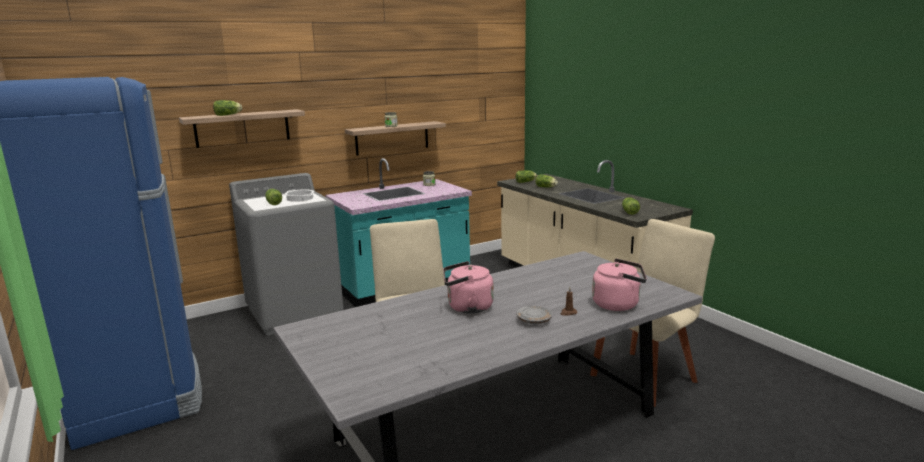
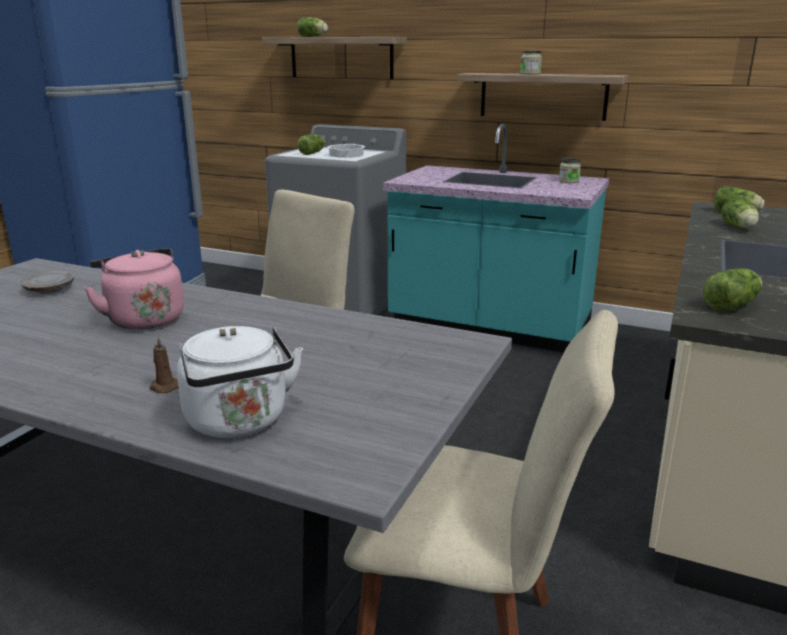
camera: 55 degrees right, 5 degrees up
(534, 320) = (114, 369): grey plate -> grey plate (50, 290)
(618, 304) = (240, 422): pink kettle -> white kettle

